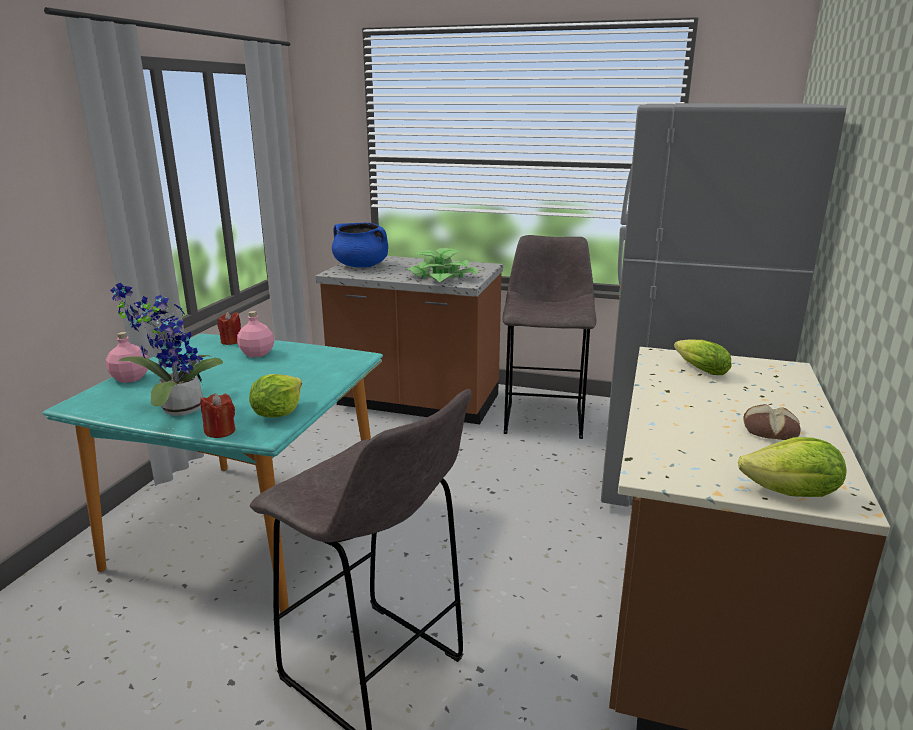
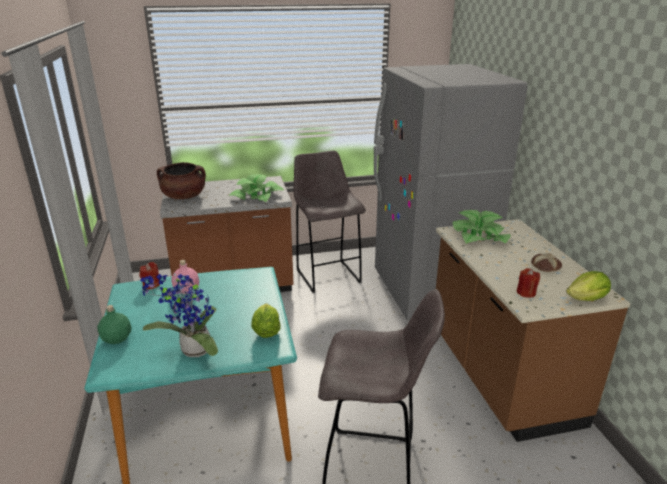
camera: 30 degrees left, 5 degrees up
(130, 378) = (117, 339): pink bottle -> green bottle
(220, 431) = (247, 357): red candle -> red candle (526, 293)
(361, 266) = (184, 196): blue cooking pot -> brown cooking pot
(698, 369) = (479, 236): lettuce -> potted plant

